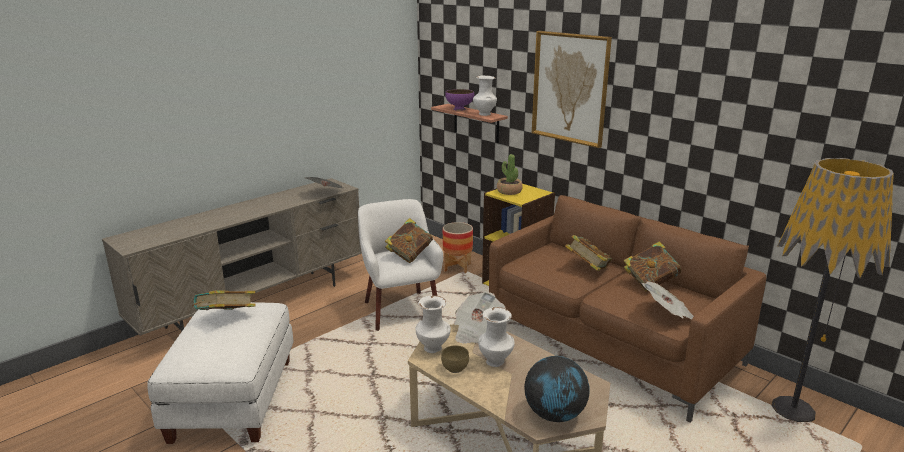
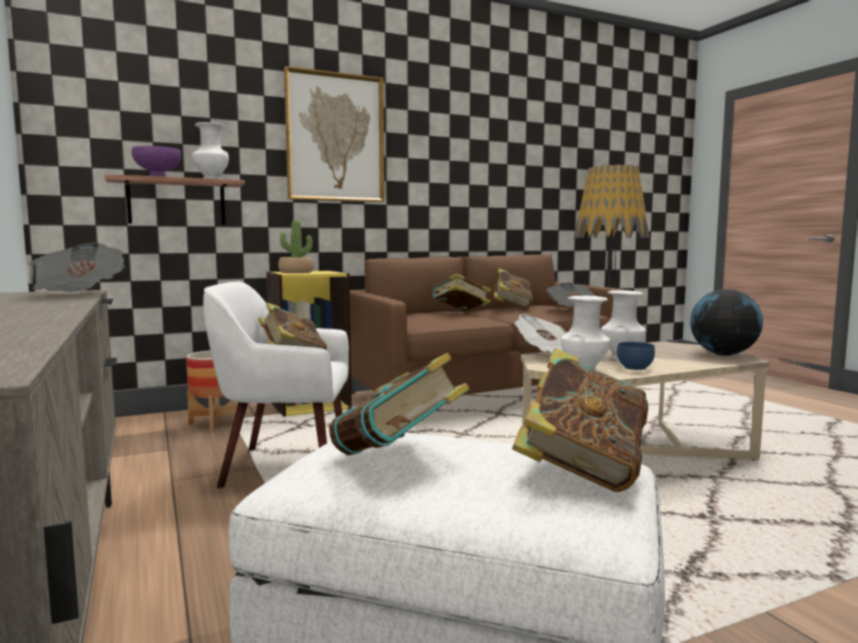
camera: 70 degrees left, 15 degrees down
(217, 357) = (581, 470): none -> book
(454, 368) = (634, 368): brown bowl -> blue bowl

